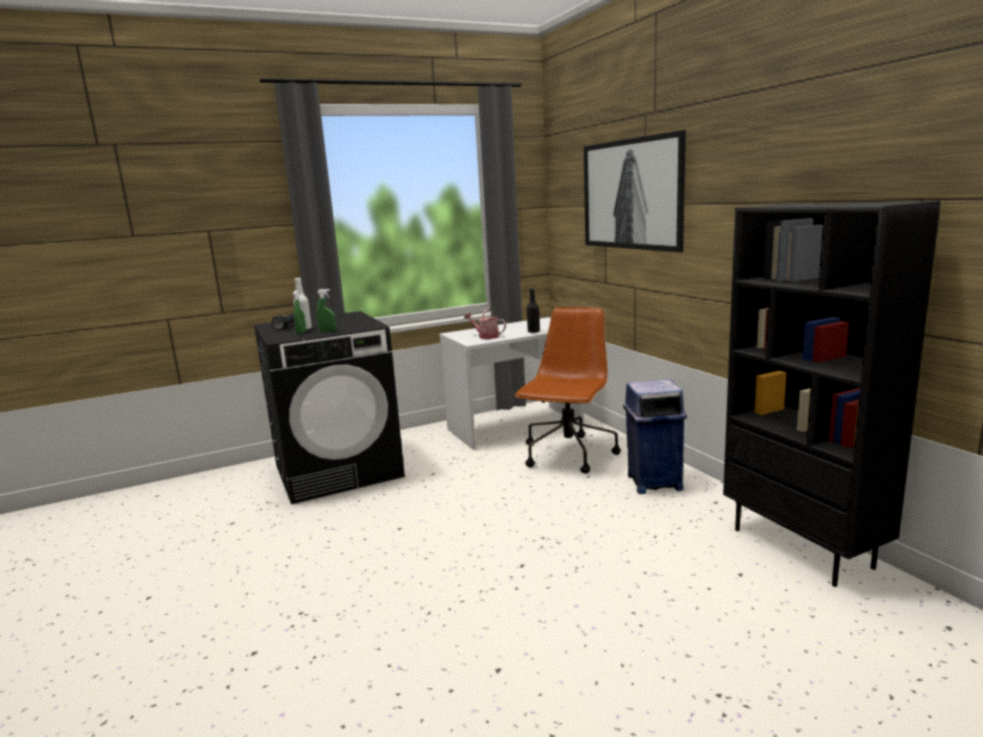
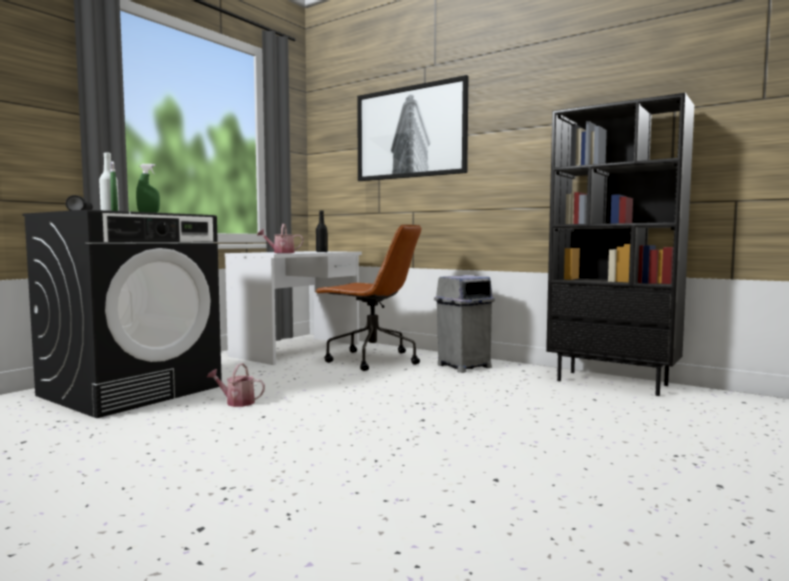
camera: 30 degrees left, 10 degrees down
(397, 503) = (236, 402): none -> watering can
(568, 455) = (371, 360): brown office chair -> brown office chair turned 120 degrees clockwise
(653, 482) = (463, 366): blue trash can -> grey trash can

